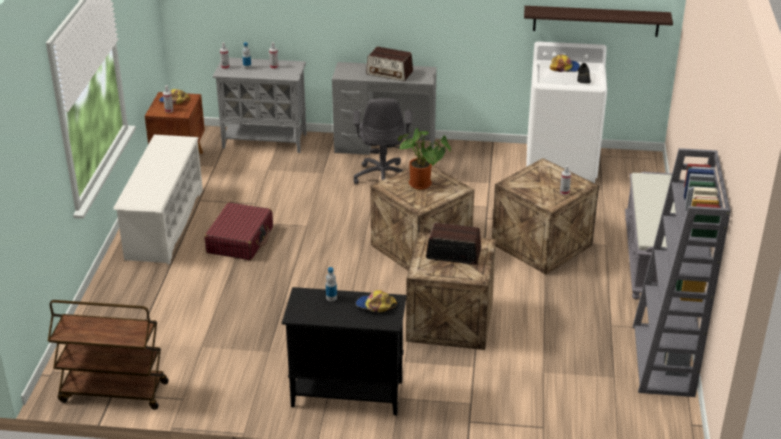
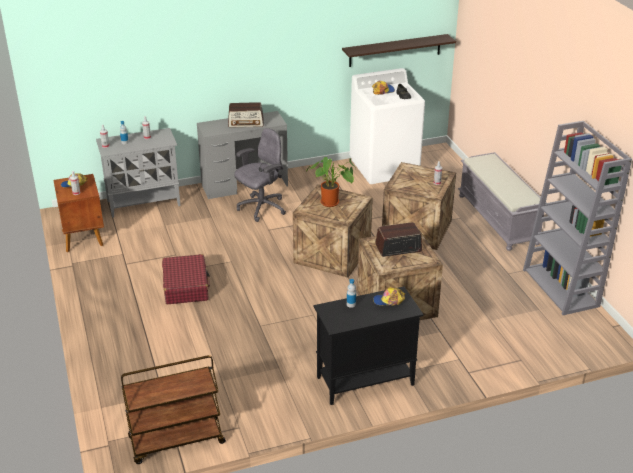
camera: 25 degrees left, 0 degrees up
(164, 224) = (110, 291): white shoe rack -> none
(383, 177) = (261, 208): grey office chair -> grey office chair turned 105 degrees counterclockwise

